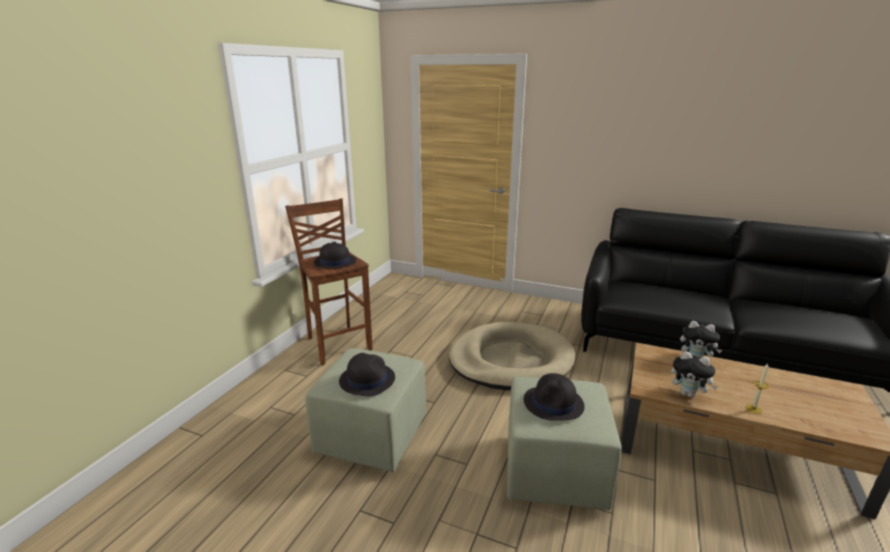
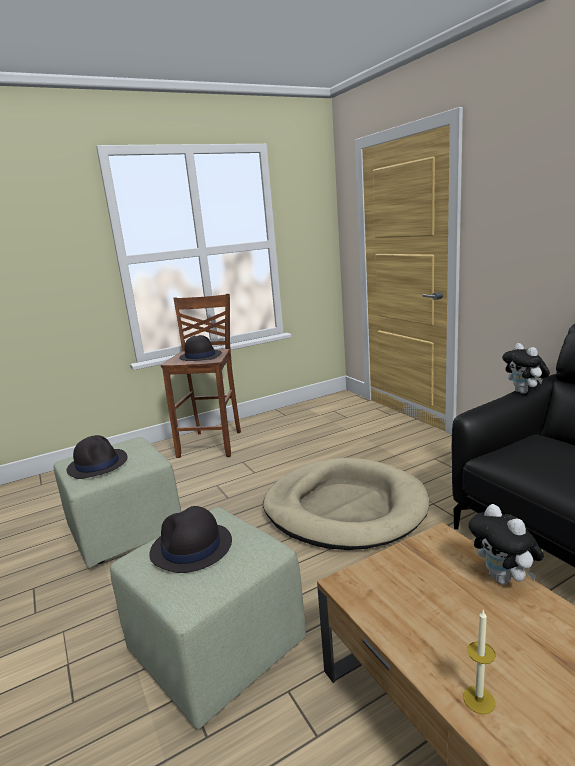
camera: 40 degrees right, 5 degrees down
(689, 394) = (399, 621): plush toy -> plush toy (524, 392)

